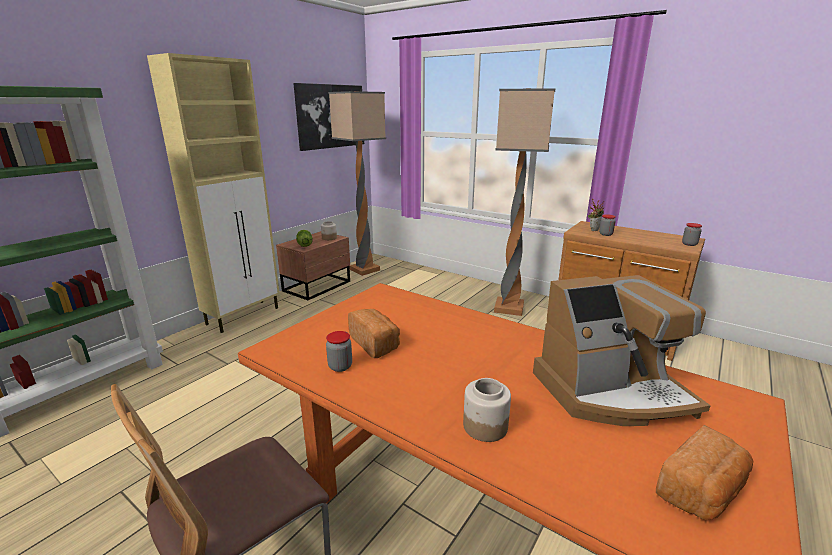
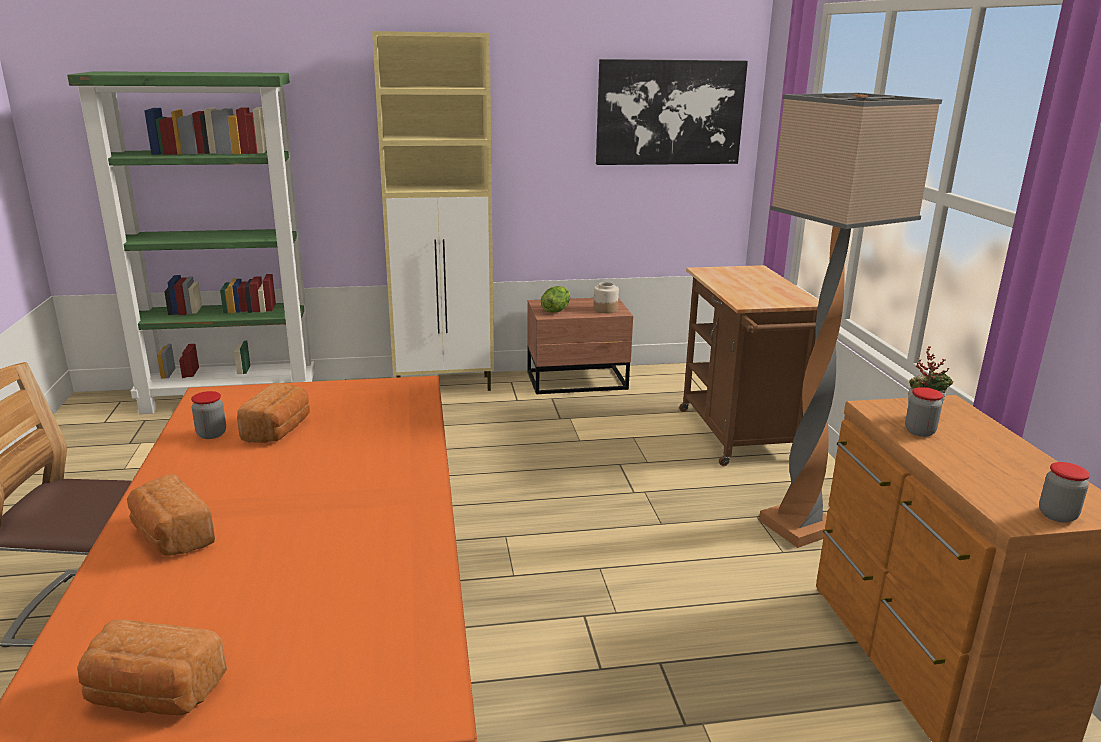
camera: 45 degrees right, 0 degrees up
(365, 269) = (678, 380): floor lamp -> none
(432, 284) = (740, 439): none -> brown cart
(484, 426) = (171, 537): jar -> bread
(611, 392) = (328, 590): coffee machine -> none

